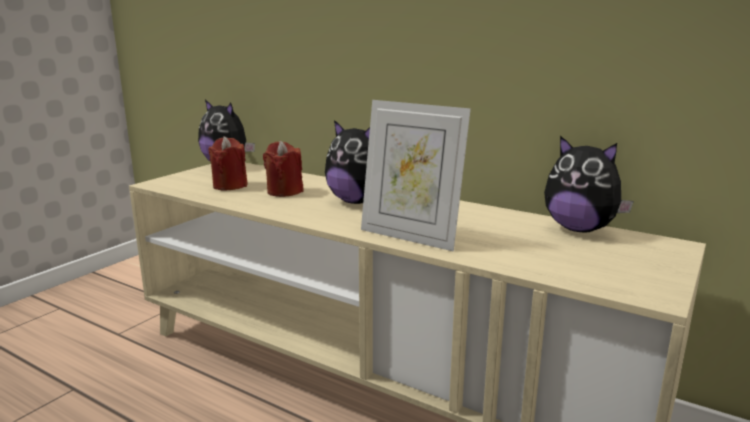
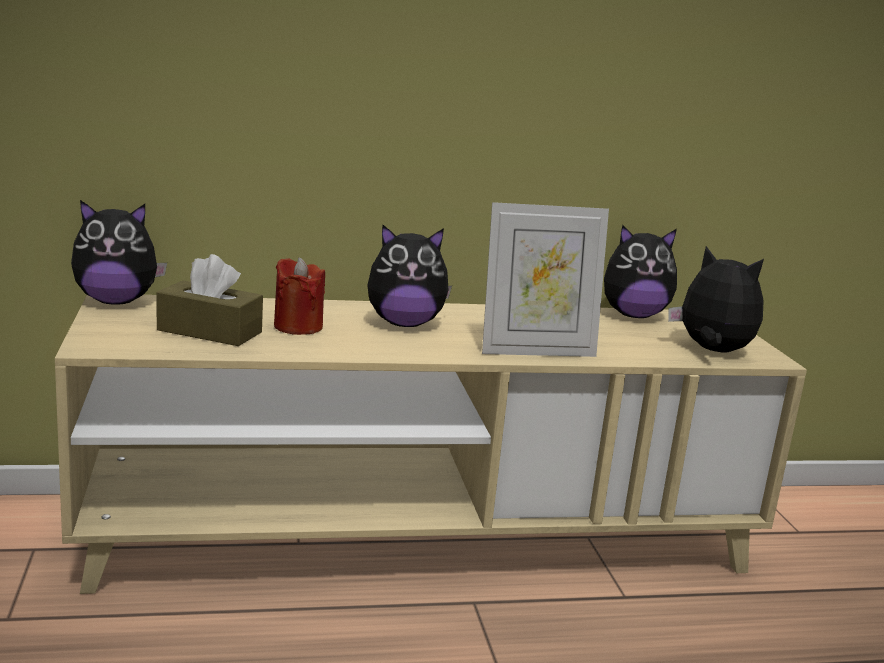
camera: 45 degrees left, 0 degrees up
(230, 186) = (209, 331): red candle -> brown tissue box
(594, 273) = (712, 351): none -> plush toy

